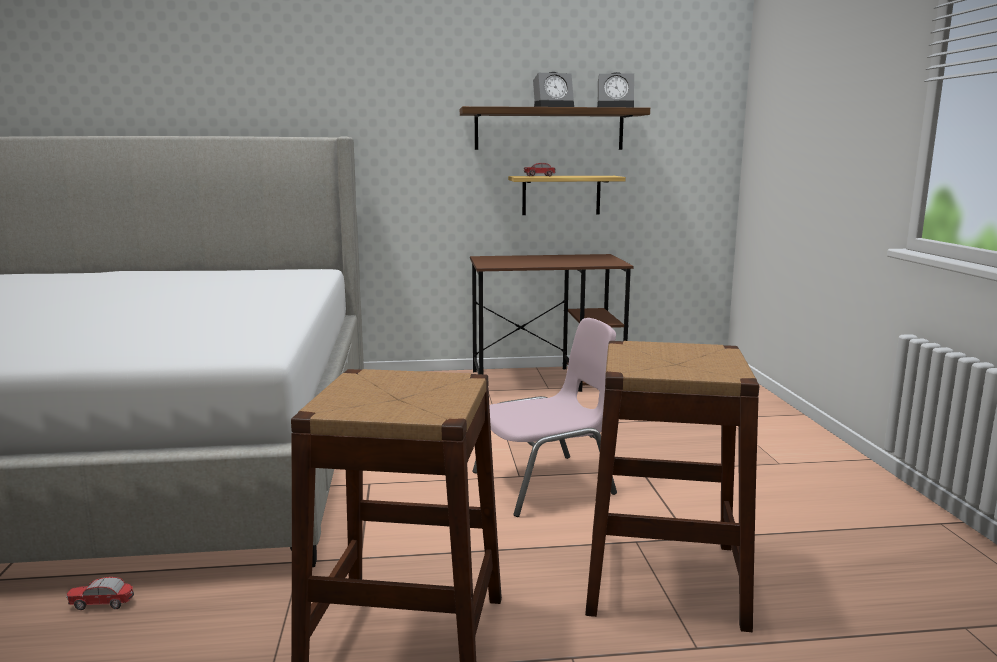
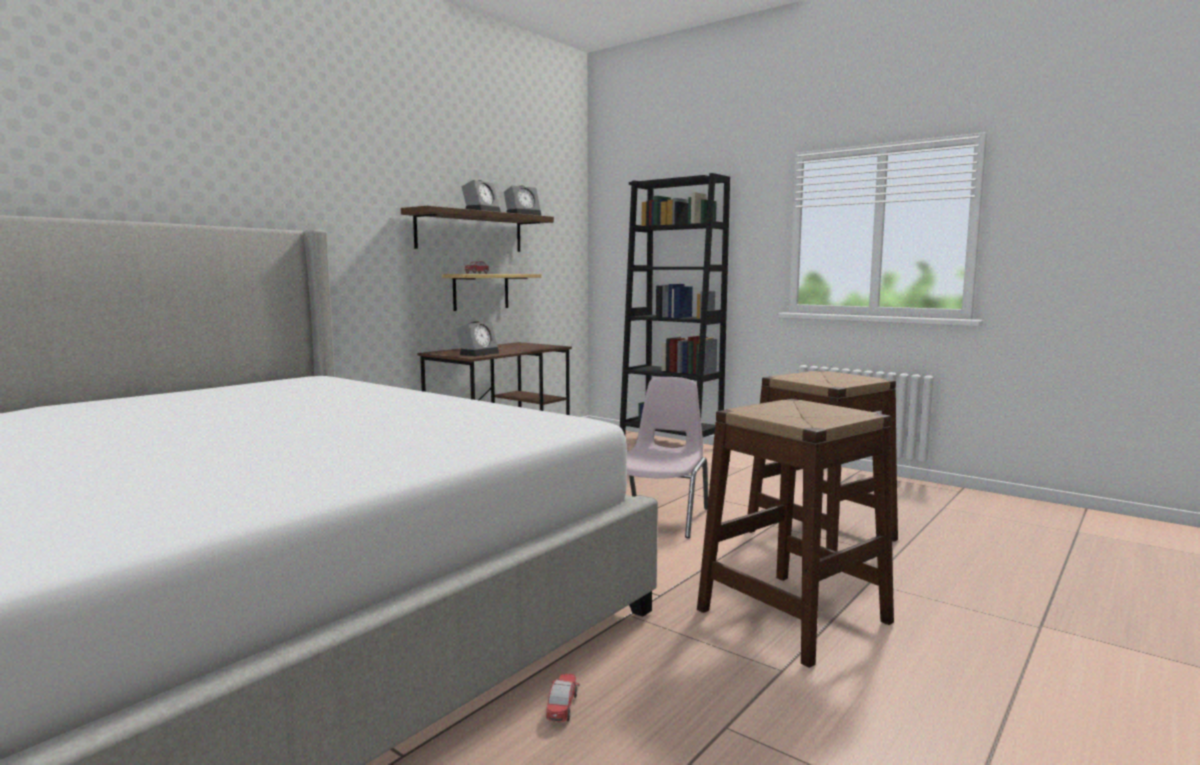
camera: 45 degrees left, 5 degrees down
(102, 604) = (562, 708): toy car -> toy car turned 150 degrees clockwise
(509, 263) = (478, 353): none -> alarm clock
(759, 409) = (670, 445): none -> black bookcase

